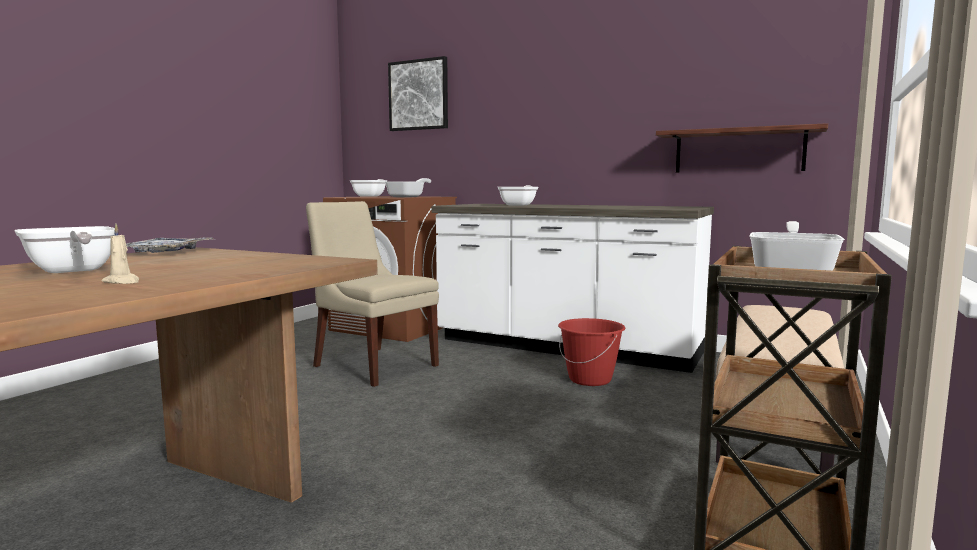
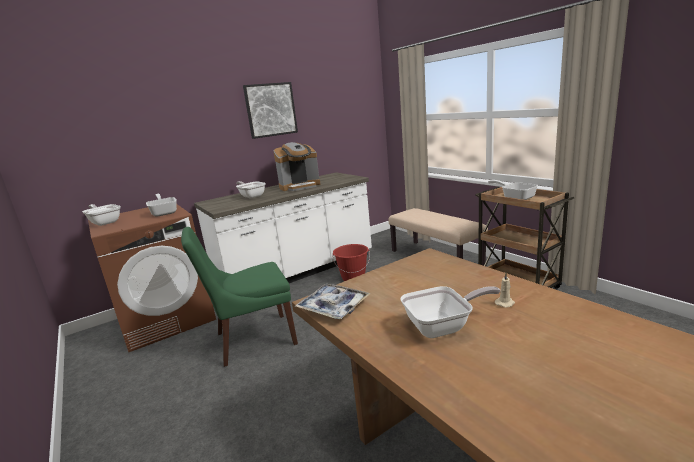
camera: 60 degrees left, 10 degrees up
(373, 365) = (252, 339): beige chair -> green chair
(418, 95) = (107, 121): picture -> picture (270, 110)
(590, 206) = (300, 186): none -> coffee machine
(738, 151) = (340, 142): shelf -> none

